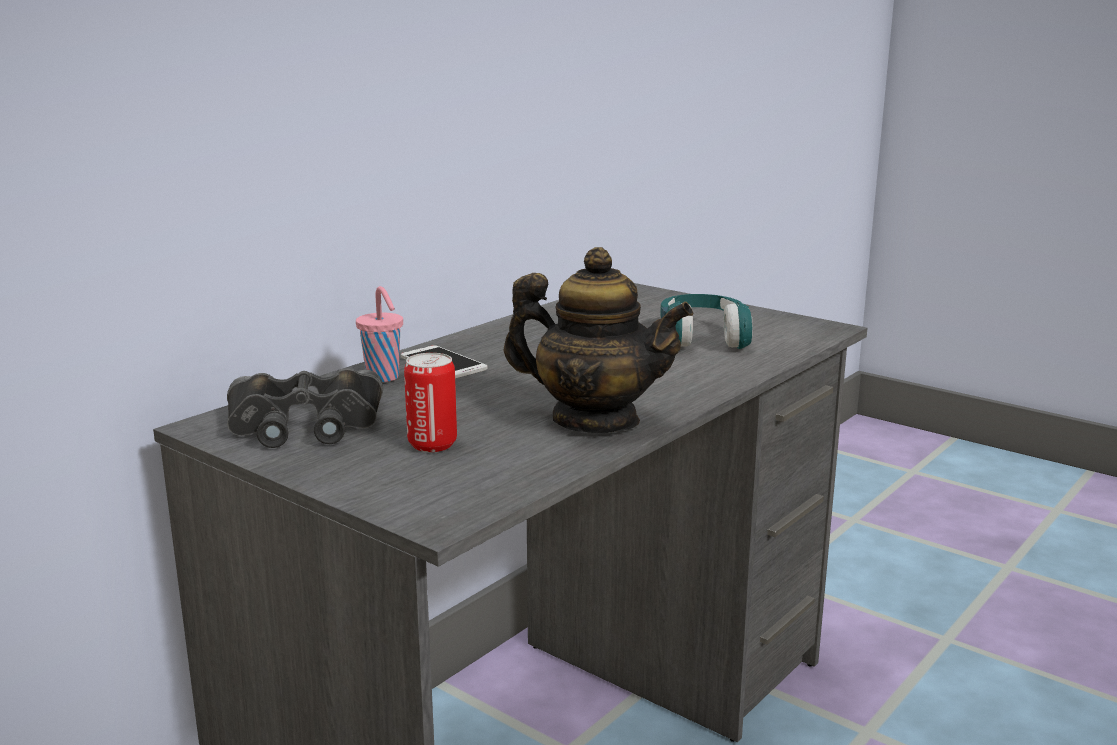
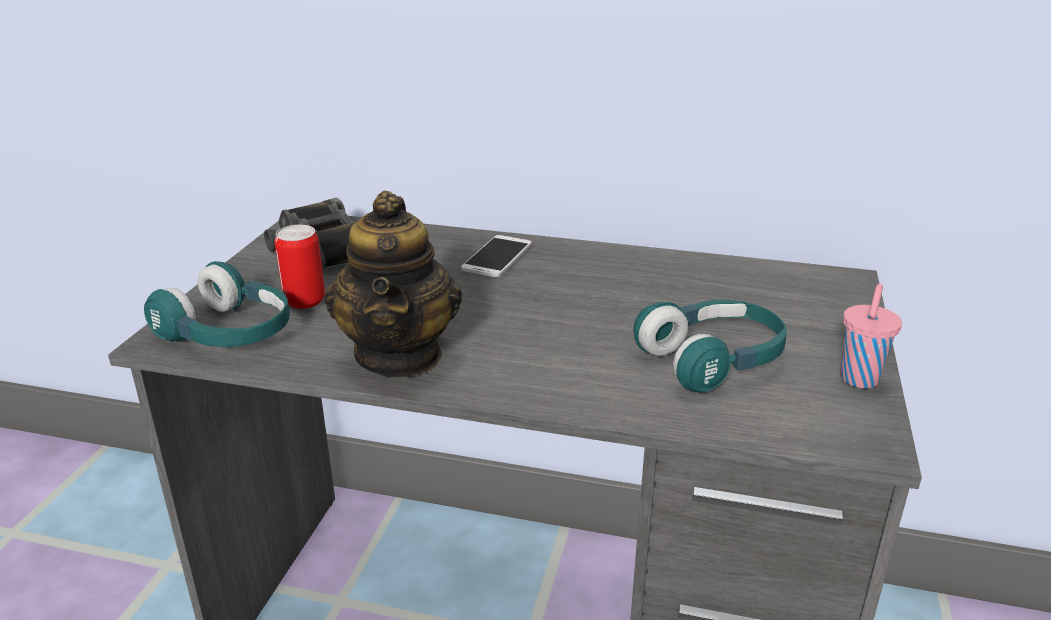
camera: 65 degrees right, 10 degrees up
(384, 378) = (440, 246): pink cup -> pink cup (858, 380)
(465, 484) = (228, 333): none -> turquoise headphones

